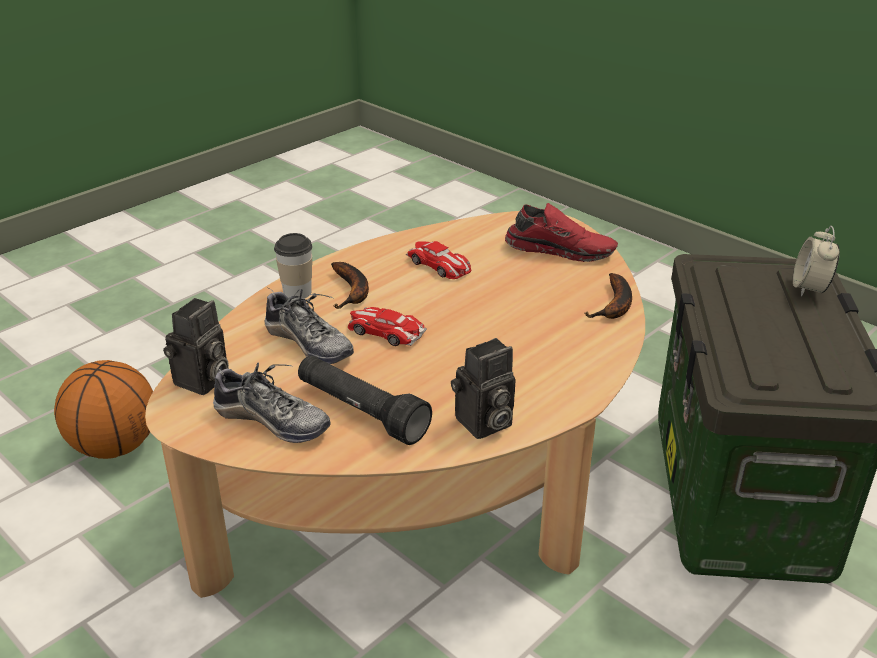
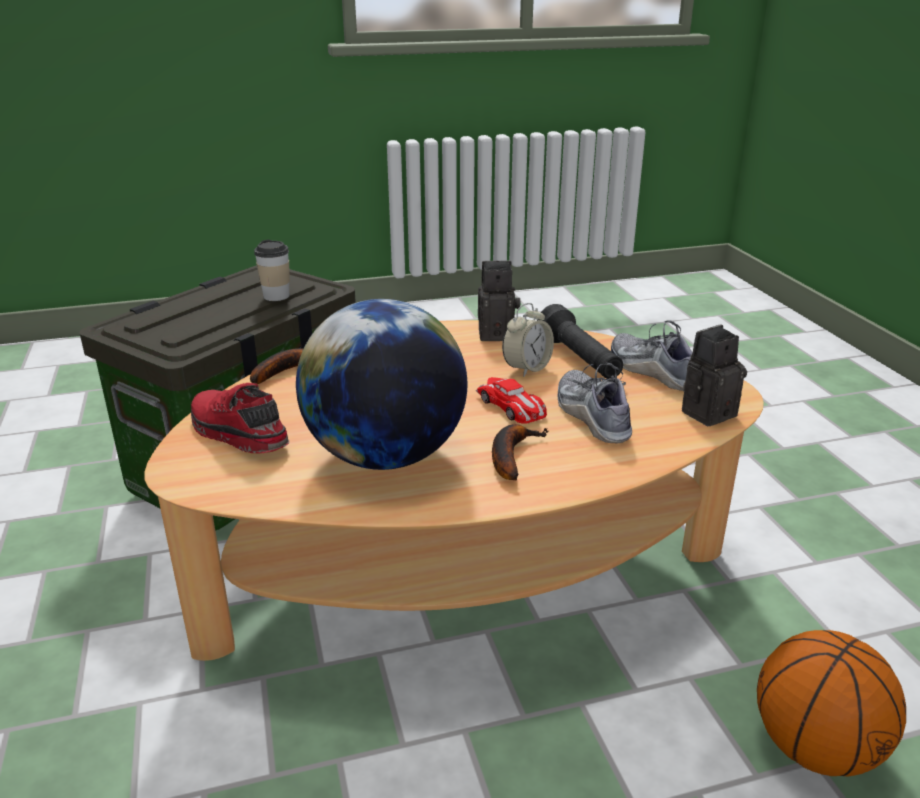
camera: 150 degrees left, 5 degrees down
(297, 292) = (574, 472): cup -> cup (276, 296)
(439, 265) = (386, 456): toy car -> globe
(809, 288) = (154, 312): alarm clock -> alarm clock (527, 368)

